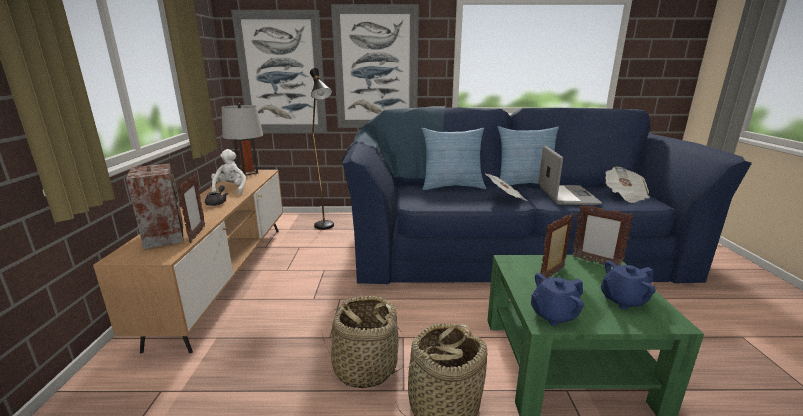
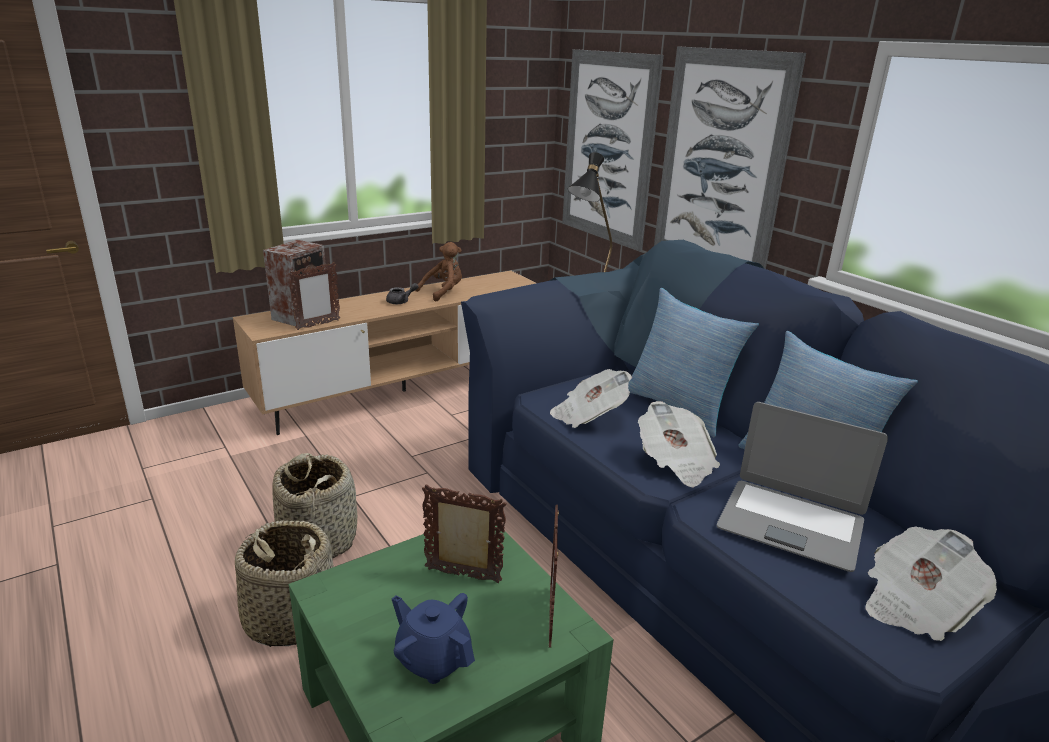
camera: 55 degrees right, 5 degrees up
(230, 190) = (443, 292): white plush toy -> brown plush toy
(248, 173) = (507, 278): grey table lamp -> none
(443, 201) = (588, 415): none -> newspaper
(553, 315) = (343, 594): blue teapot -> none
(566, 195) = (790, 524): laptop -> laptop turned 60 degrees clockwise

